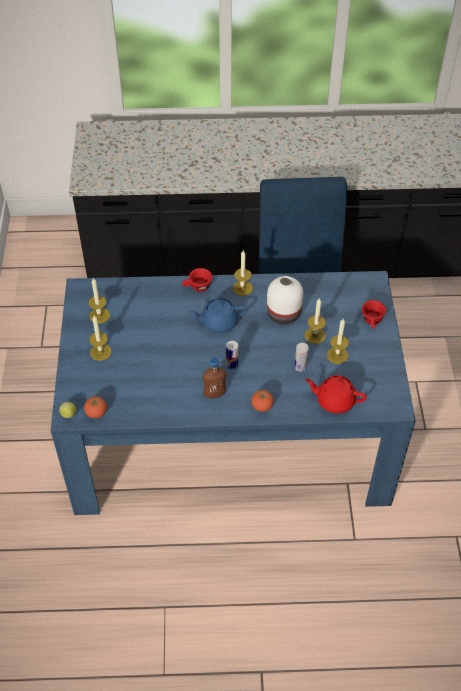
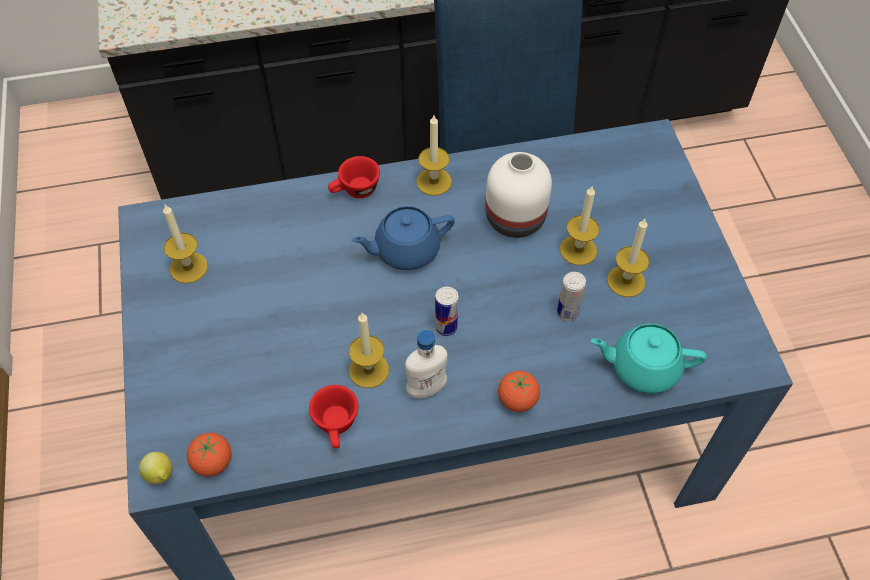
camera: 10 degrees left, 5 degrees up
(100, 352) = (201, 338): candle -> candle (368, 370)
(214, 394) = (426, 389): brown bottle -> white bottle
(334, 400) = (643, 367): red teapot -> turquoise teapot
(372, 321) = (669, 211): red cup -> red cup (337, 426)

